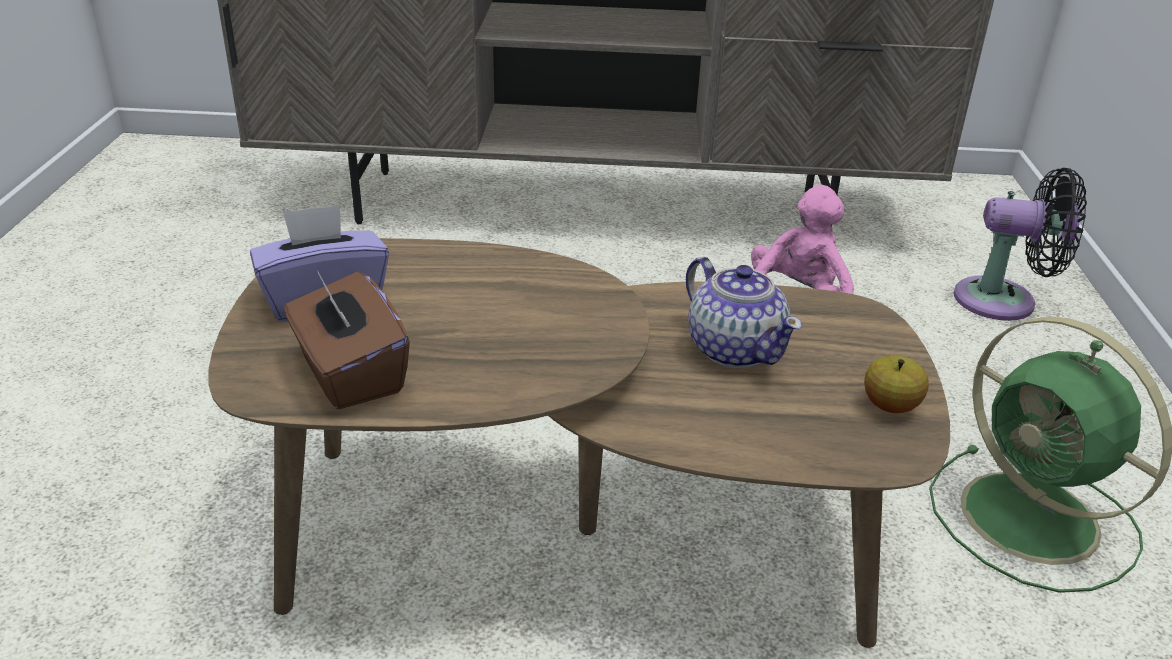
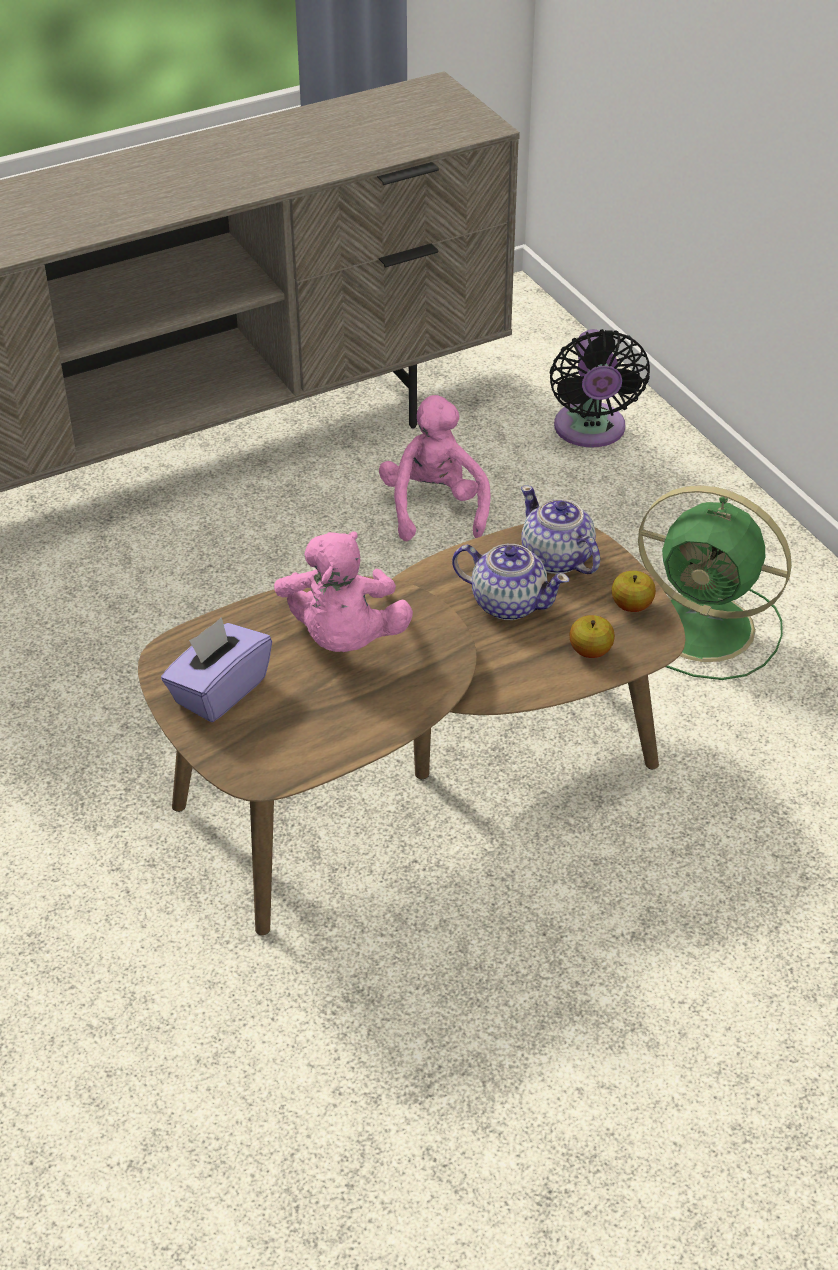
camera: 30 degrees left, 10 degrees up
(349, 374) = (305, 739): brown tissue box -> none
(500, 302) = (343, 638): none -> pink plush toy
(796, 432) = (590, 651): none -> apple
(830, 330) = (556, 559): none -> teapot
(1003, 301) = (590, 431): black fan -> black fan turned 105 degrees clockwise

